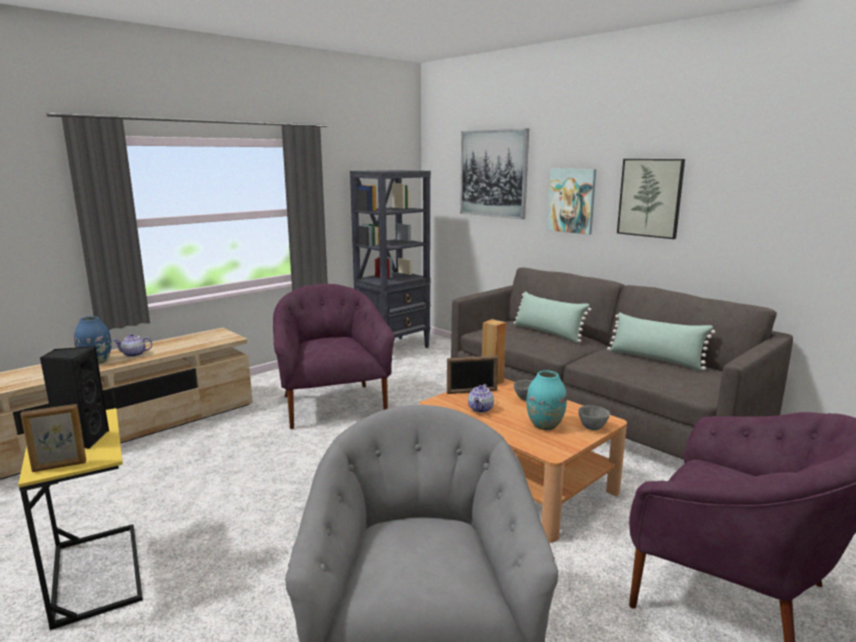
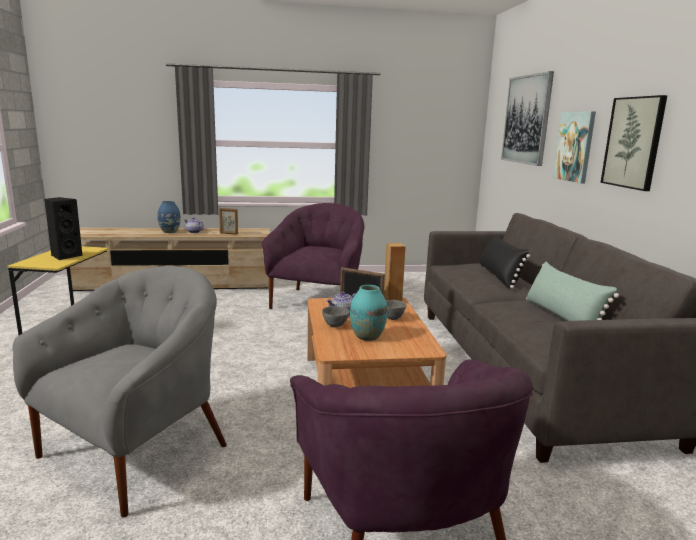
camera: 35 degrees right, 0 degrees up
(59, 466) = (33, 263): picture frame -> picture frame (228, 233)
(394, 348) = (424, 278): black bookcase -> none
(548, 333) = (499, 276): green pillow -> black pillow
(592, 428) = (402, 350): grey bowl -> grey bowl (335, 325)

